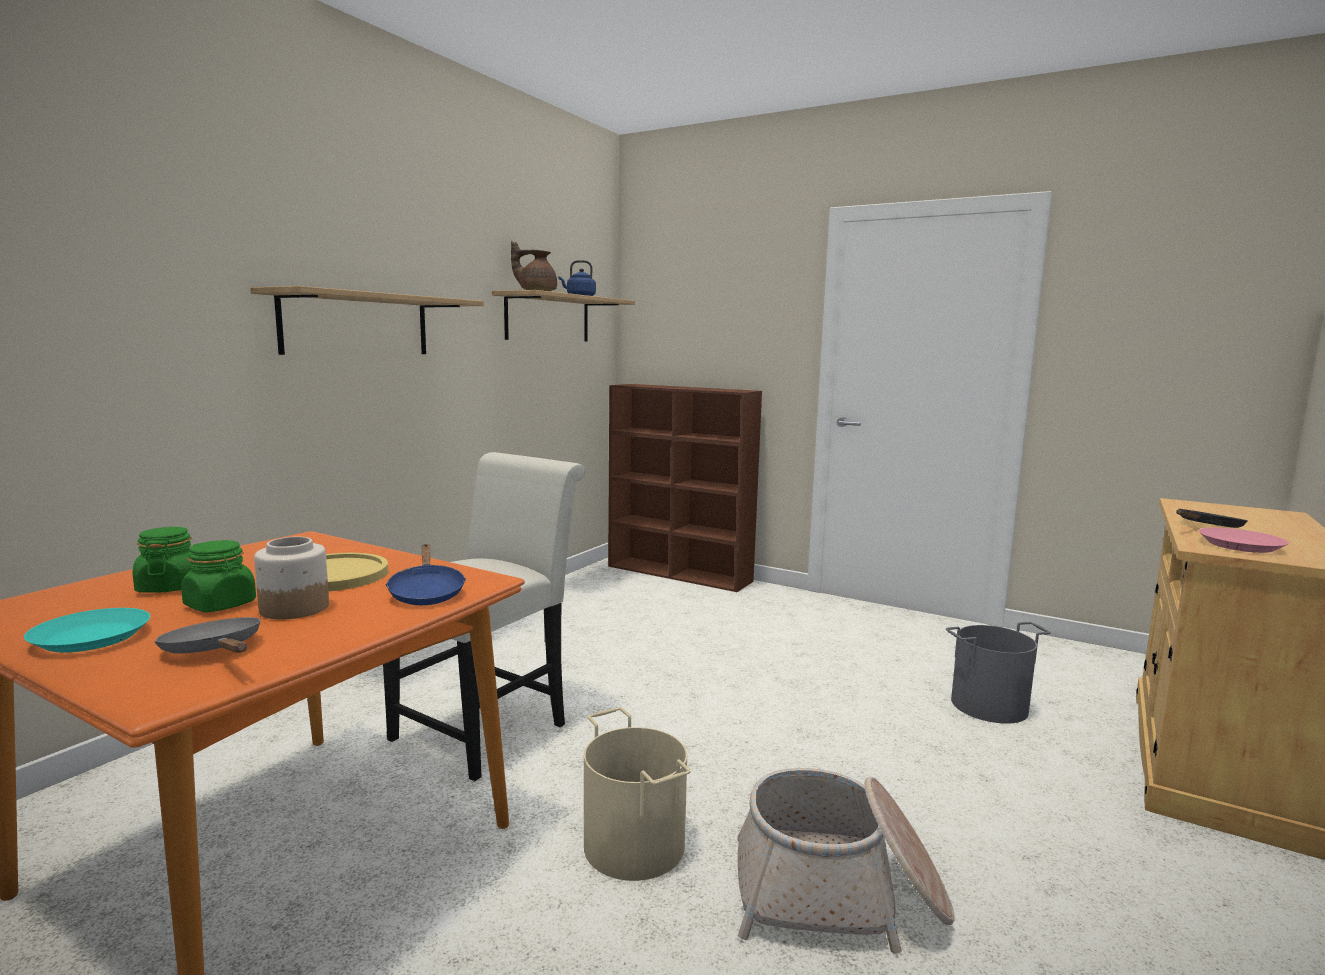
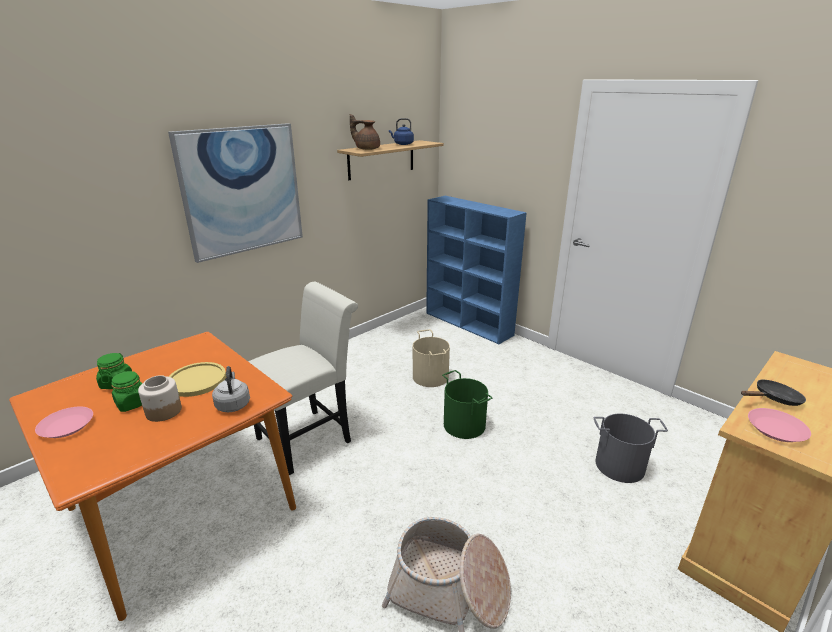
camera: 15 degrees right, 15 degrees up
(90, 638) = (66, 427): turquoise plate -> pink plate
(215, 650) = (112, 446): grey frying pan -> none
(357, 325) = (242, 190): shelf -> picture
(426, 593) = (233, 404): blue frying pan -> grey kettle
(635, 844) = (355, 533): beige bucket -> beige bucket (431, 376)
(680, 574) = (469, 324): brown bookcase -> blue bookcase
(740, 684) = (465, 424): none -> green bucket

